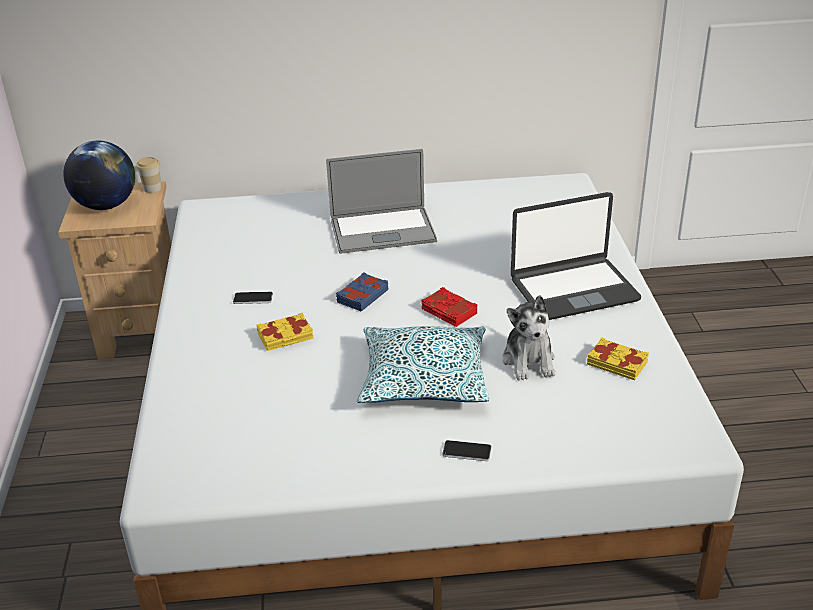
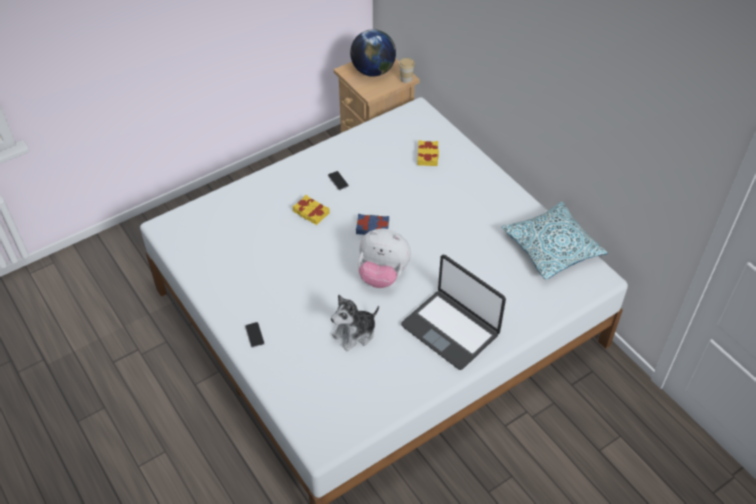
camera: 60 degrees right, 15 degrees up
(383, 231) = (453, 204): laptop -> none
(424, 379) = (307, 290): pillow -> pillow (551, 248)
(448, 311) = (382, 275): red book -> plush toy
(617, 363) = (380, 379): yellow book -> yellow book (428, 155)

